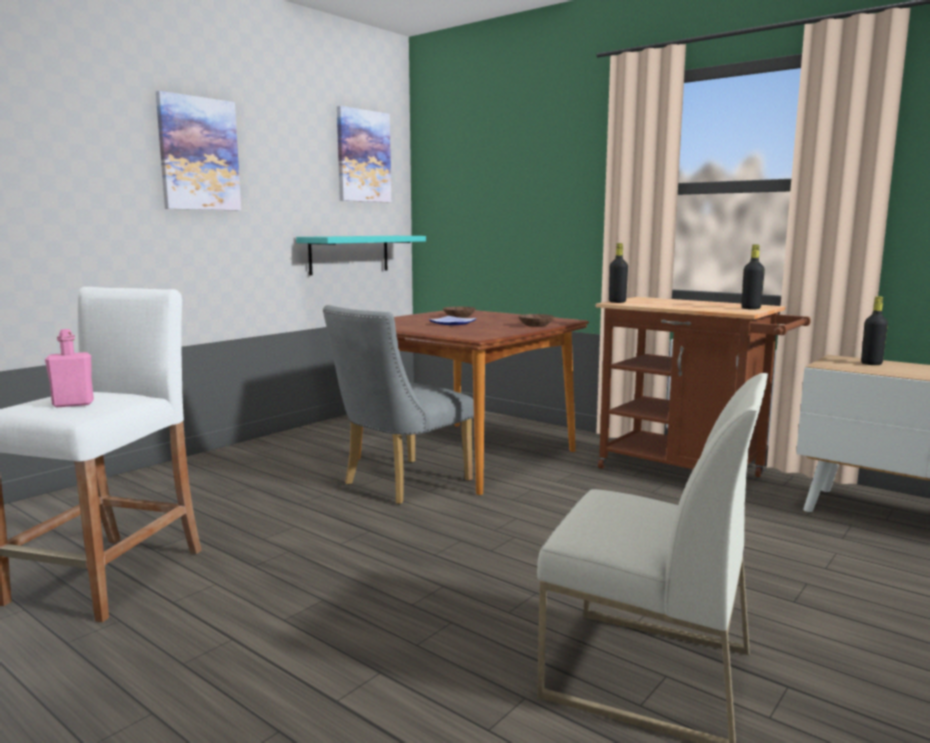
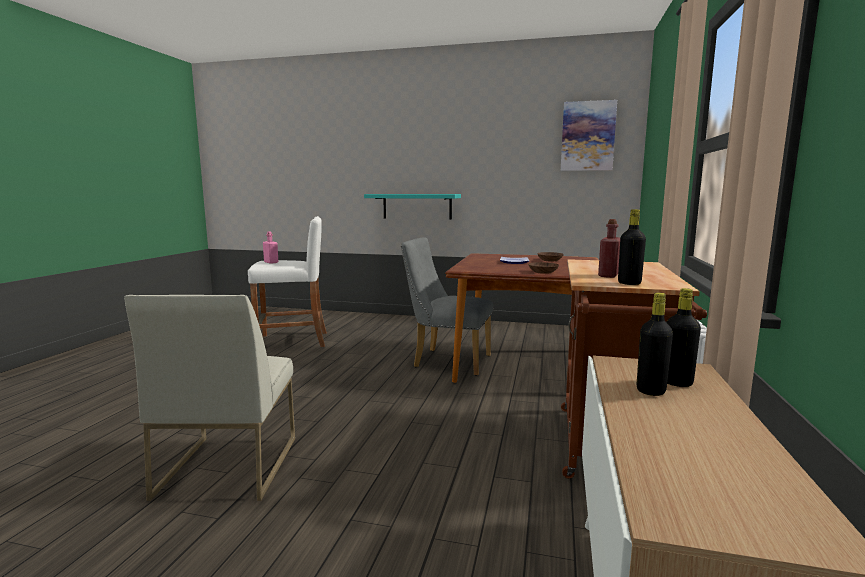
camera: 65 degrees right, 0 degrees up
(198, 154) = (453, 148): picture -> none
(349, 254) = (566, 210): turquoise shelf -> turquoise shelf (417, 206)
(617, 302) = (588, 261): black bottle -> black bottle (650, 390)
(708, 307) = (608, 275): none -> red bottle

